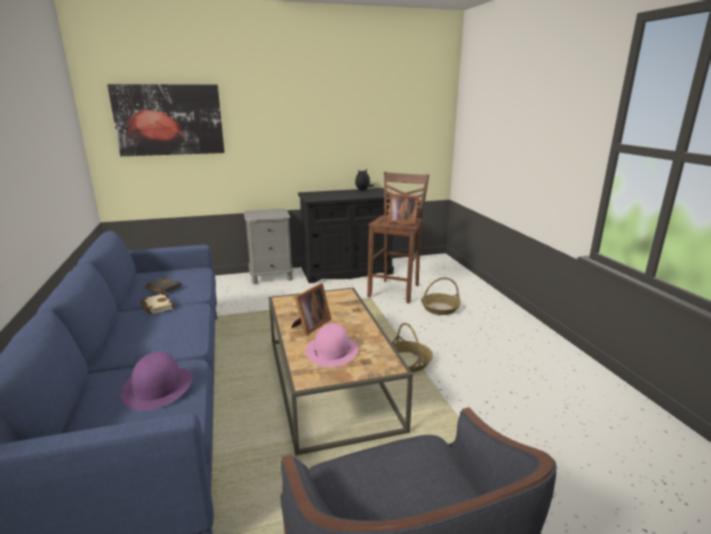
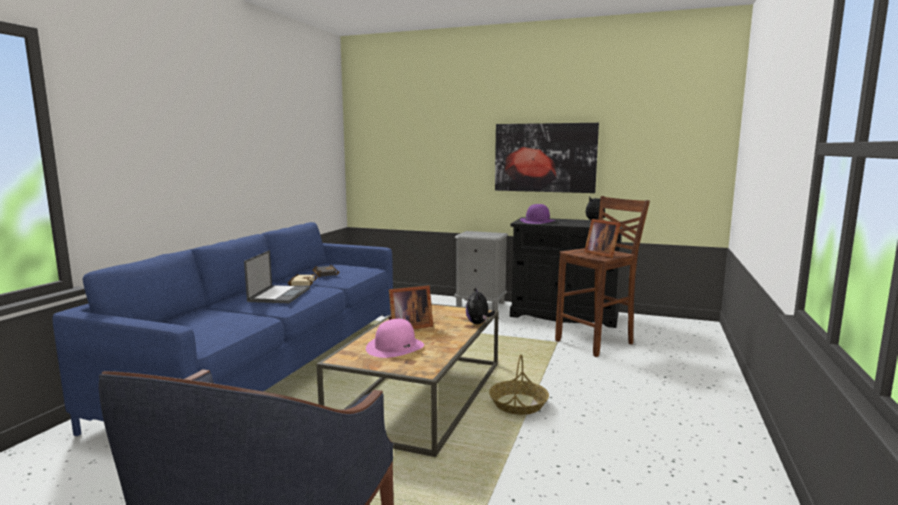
camera: 35 degrees right, 10 degrees down
(157, 386) = (222, 322): purple hat -> purple hat (537, 221)
(159, 329) = (279, 294): none -> laptop
(169, 120) = (409, 138): picture -> picture (545, 157)
(359, 305) = (478, 323): none -> plush toy
(440, 308) = (629, 370): basket -> none

